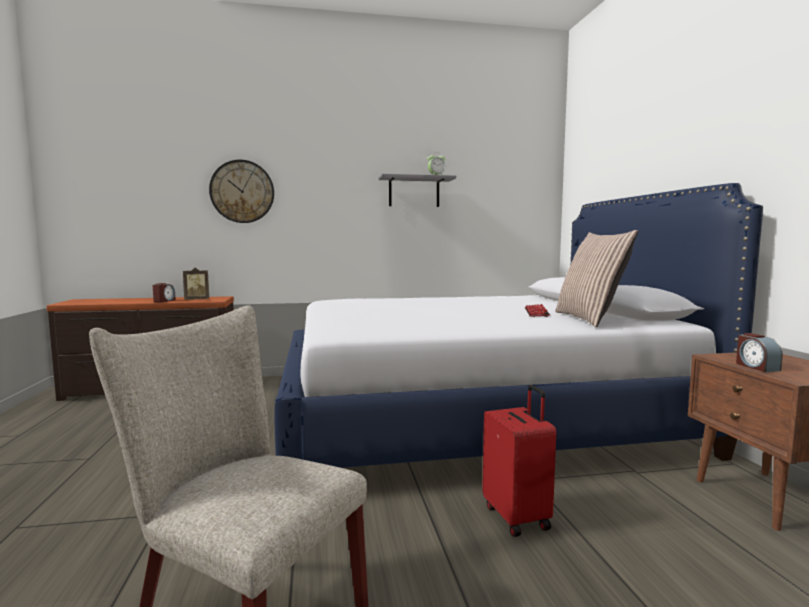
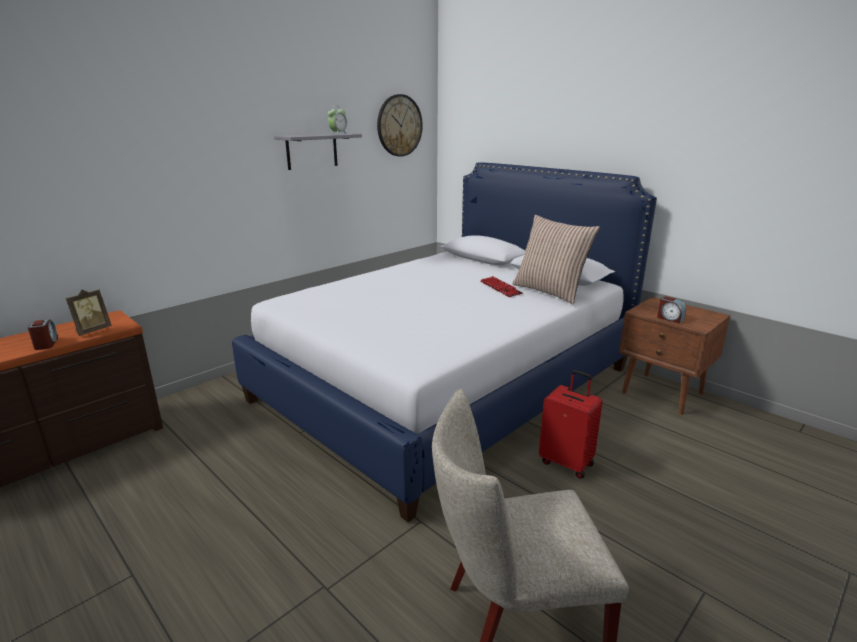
camera: 35 degrees left, 15 degrees up
(242, 191) = (105, 168): wall clock -> wall clock (399, 125)

